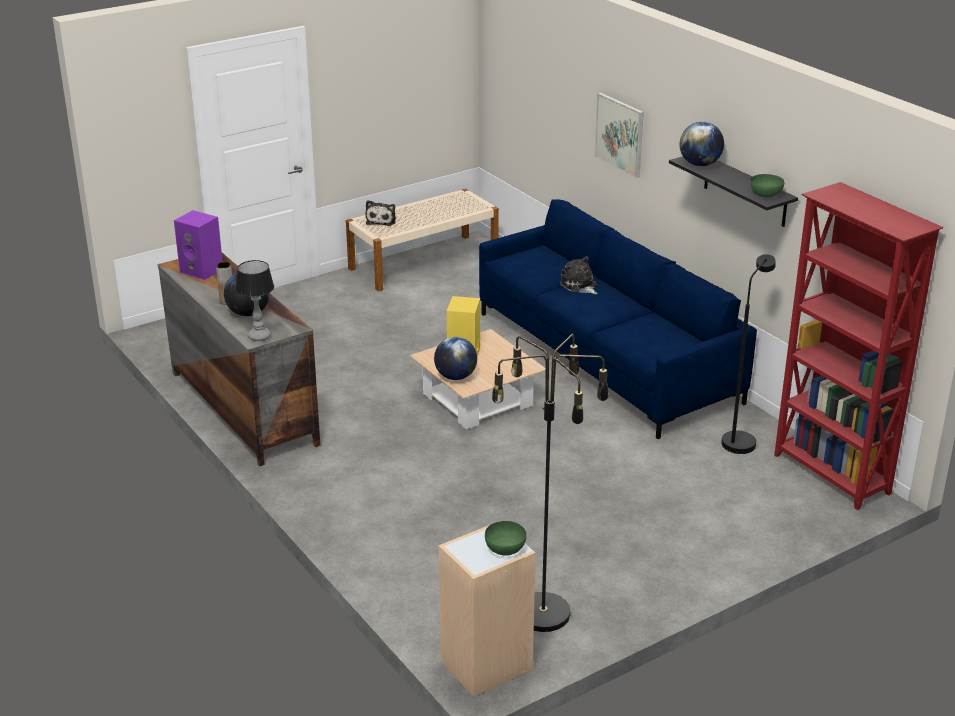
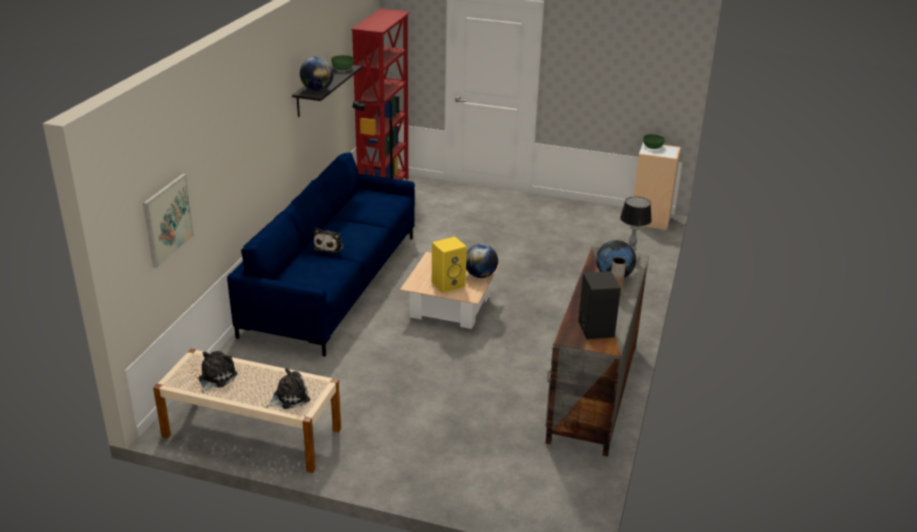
camera: 130 degrees left, 0 degrees up
(202, 270) = (595, 328): purple speaker -> black speaker
(444, 206) = (215, 378): none -> plush toy
(544, 613) = (599, 219): floor lamp -> none
(619, 134) = (246, 147): picture -> picture (168, 219)

